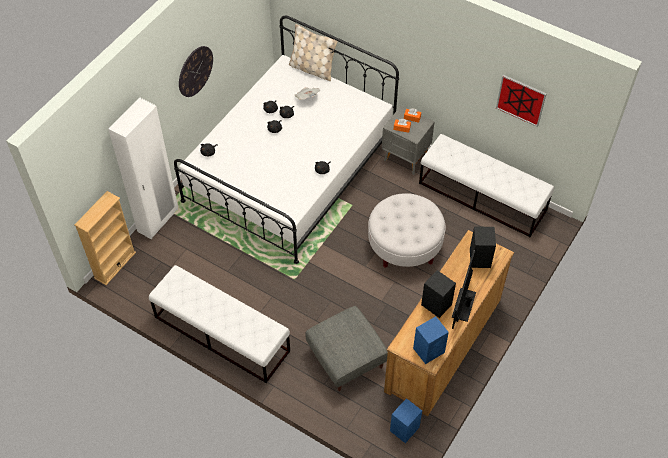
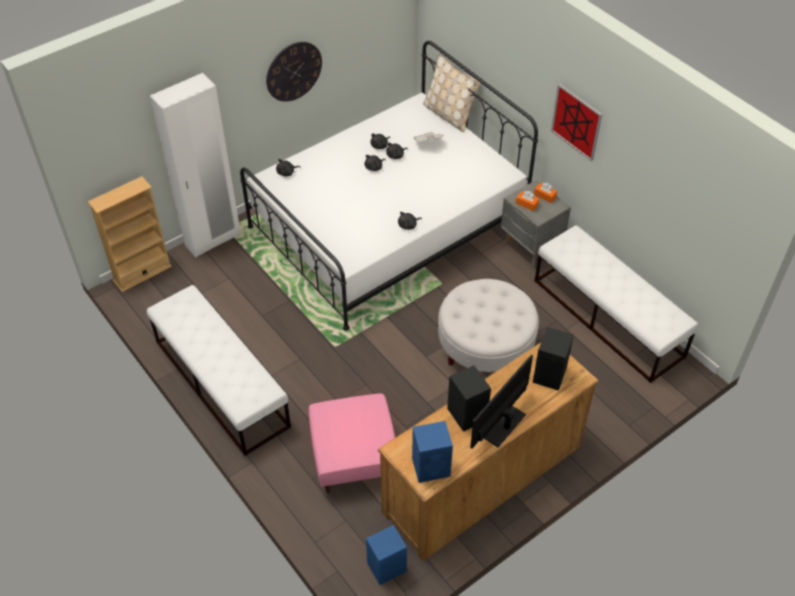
camera: 20 degrees right, 5 degrees down
(346, 358) = (353, 456): grey ottoman -> pink ottoman
(521, 100) = (673, 192): picture -> picture (576, 122)

